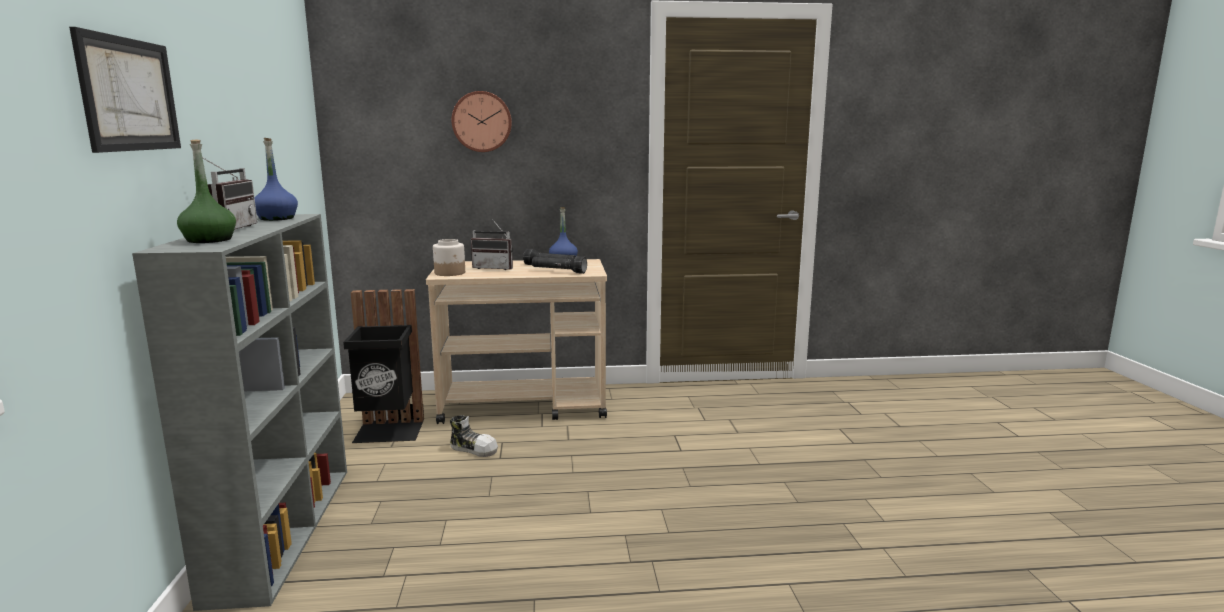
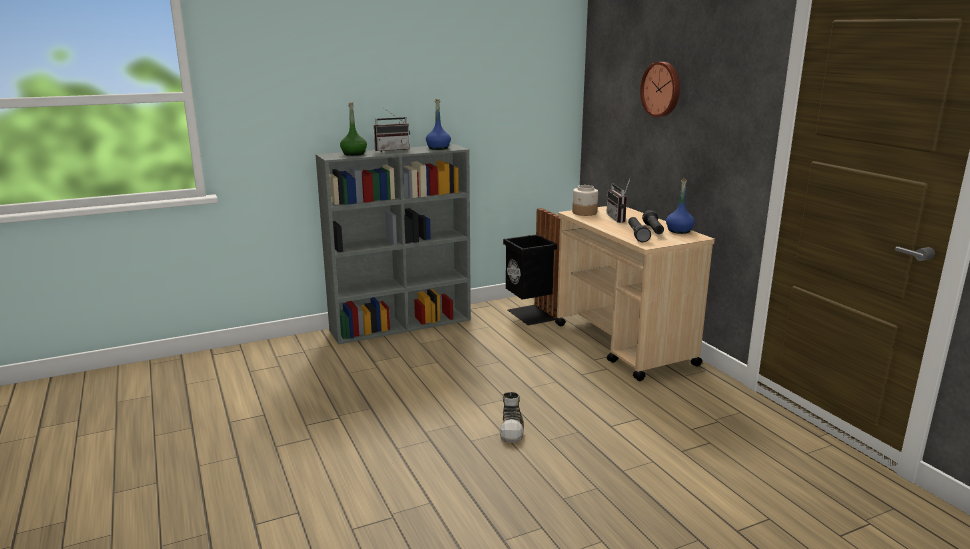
camera: 70 degrees right, 5 degrees up
(129, 94) = (337, 78): picture -> none
(474, 449) = (533, 346): shoe -> shoe (512, 429)

